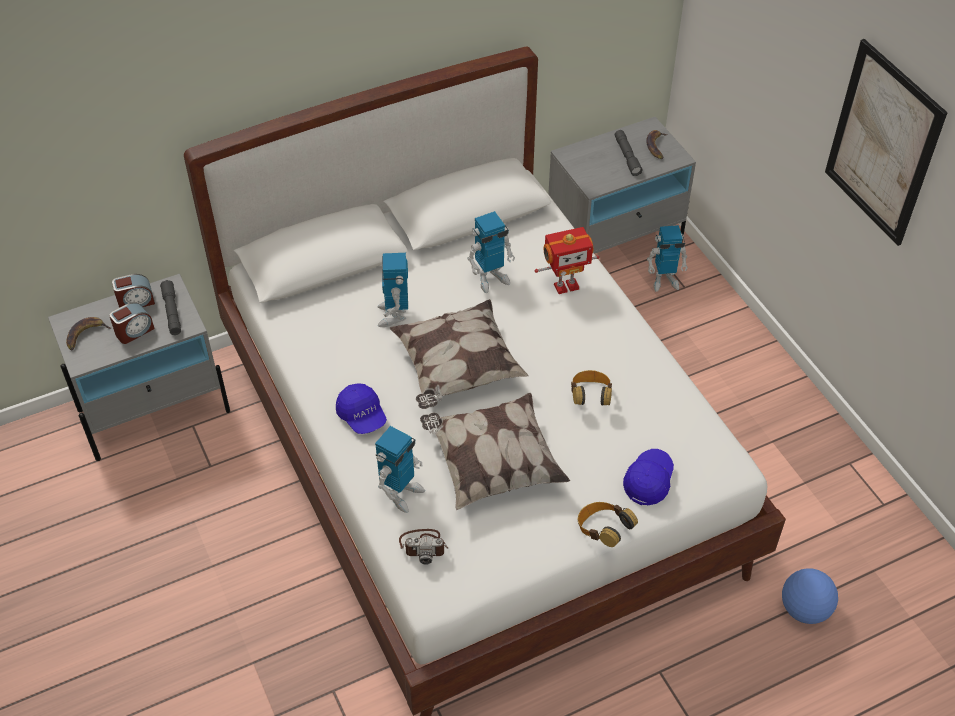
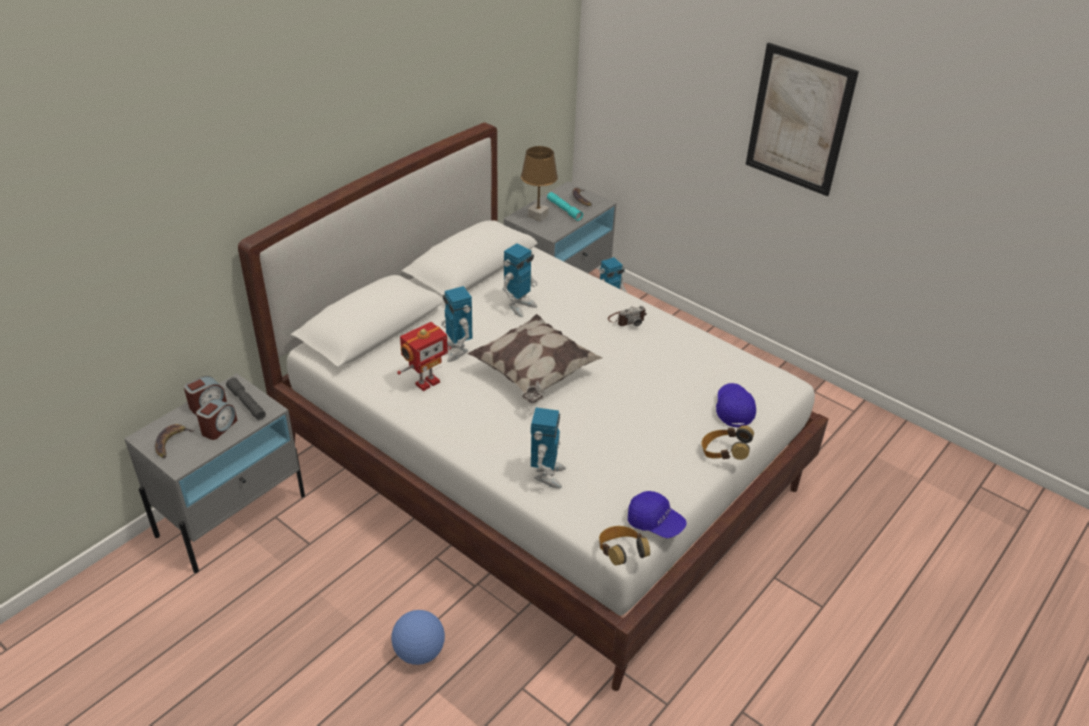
camera: 25 degrees left, 10 degrees down
(362, 416) = (476, 429): blue cap -> blue cap (655, 523)
(424, 546) = (591, 508): camera -> camera (627, 319)
(492, 464) = (607, 433): pillow -> none
(565, 285) = (581, 297): toy robot -> toy robot (426, 382)
(590, 397) = (651, 366): headphones -> headphones (620, 554)
(591, 157) = (537, 216): none -> brown table lamp
(627, 156) = (564, 210): grey flashlight -> turquoise flashlight
(804, 609) = (847, 497): football -> football (419, 652)

